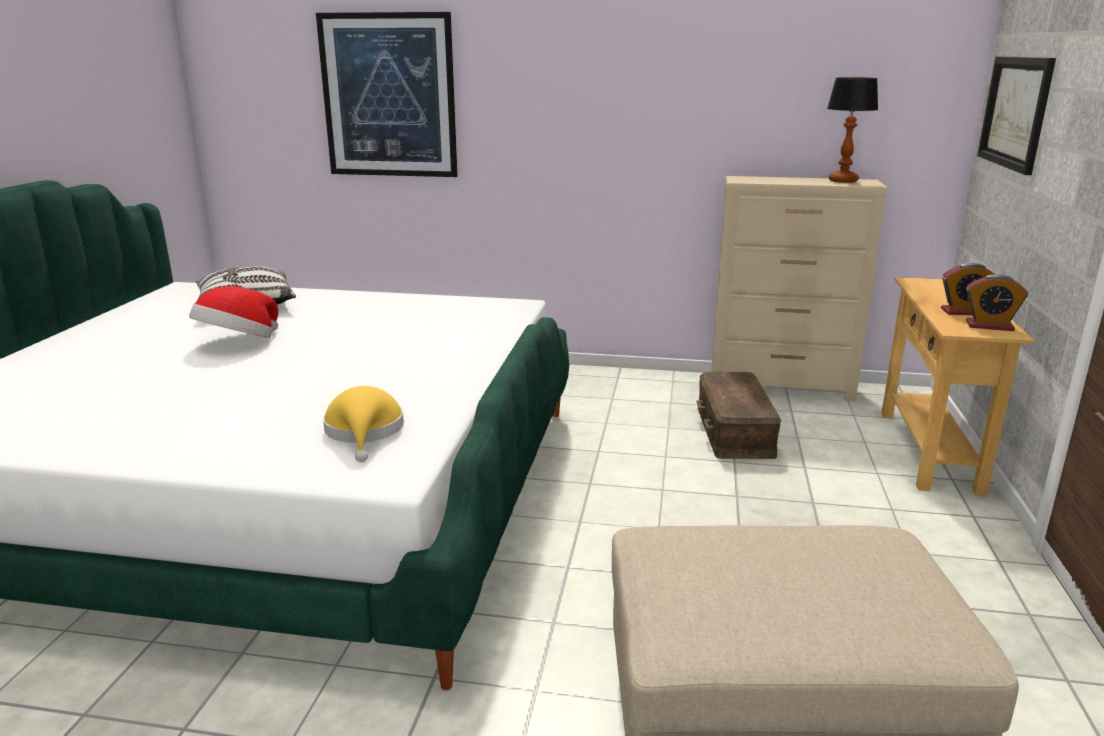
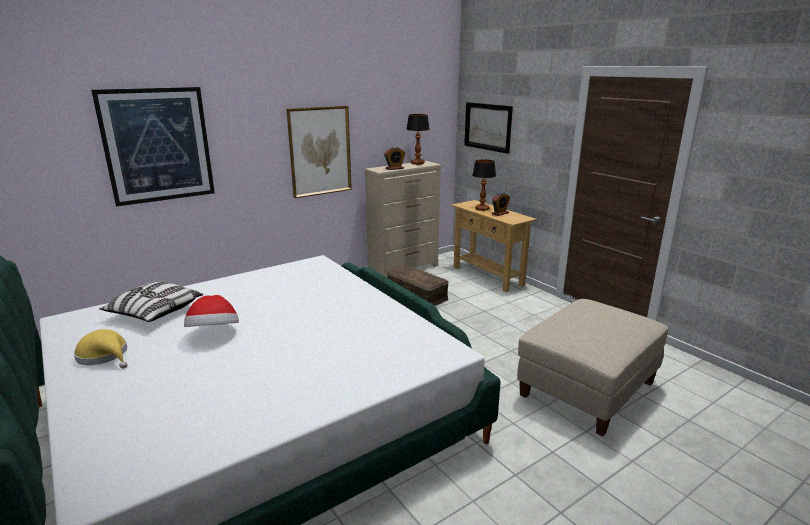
camera: 45 degrees left, 0 degrees up
(364, 432) = (399, 342): yellow hat -> yellow hat (104, 355)
(639, 132) = (320, 151): none -> picture
(942, 297) = (482, 209): none -> table lamp
(989, 326) = (517, 217): alarm clock -> alarm clock (394, 168)

